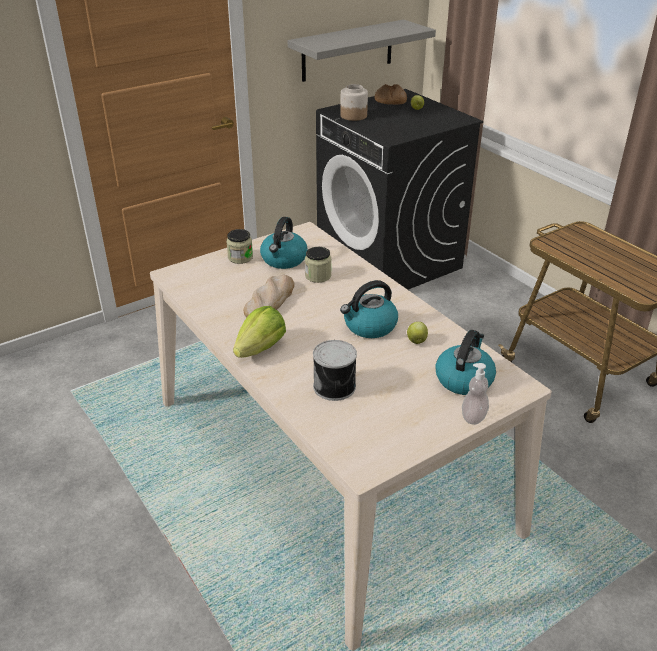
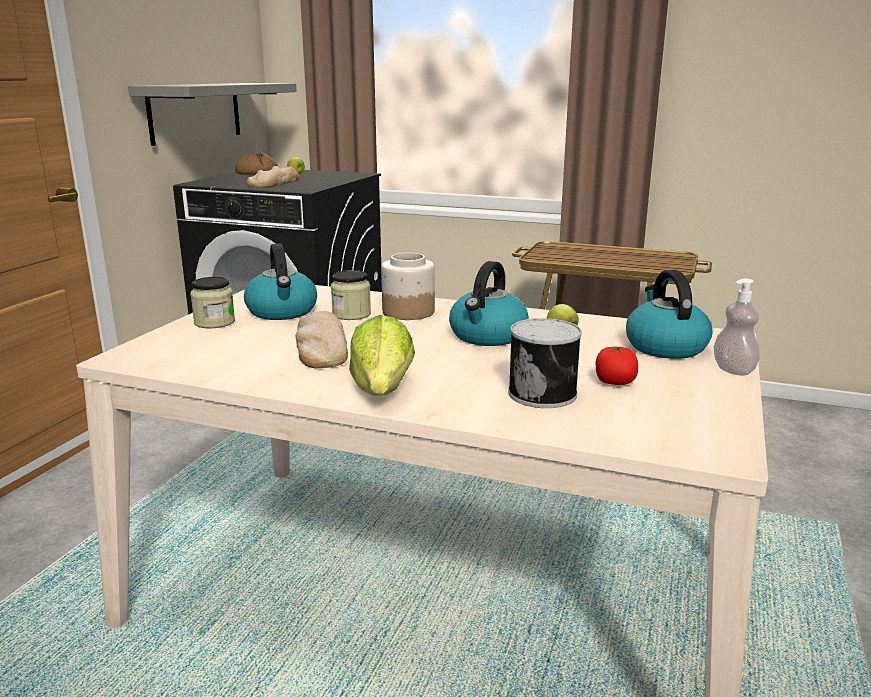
camera: 35 degrees left, 15 degrees down
(353, 116) = (230, 183): jar -> jar (407, 312)
(383, 123) = (274, 183): none -> bread
(386, 395) = (614, 382): none -> tomato

